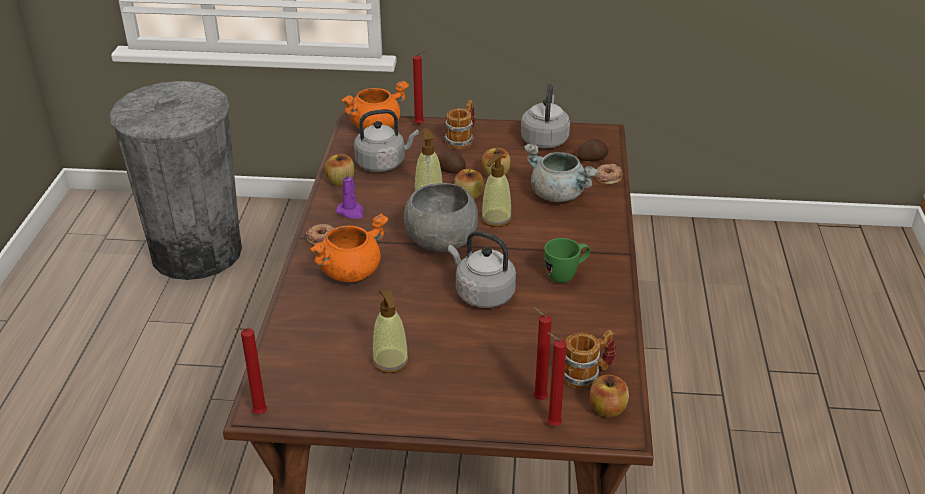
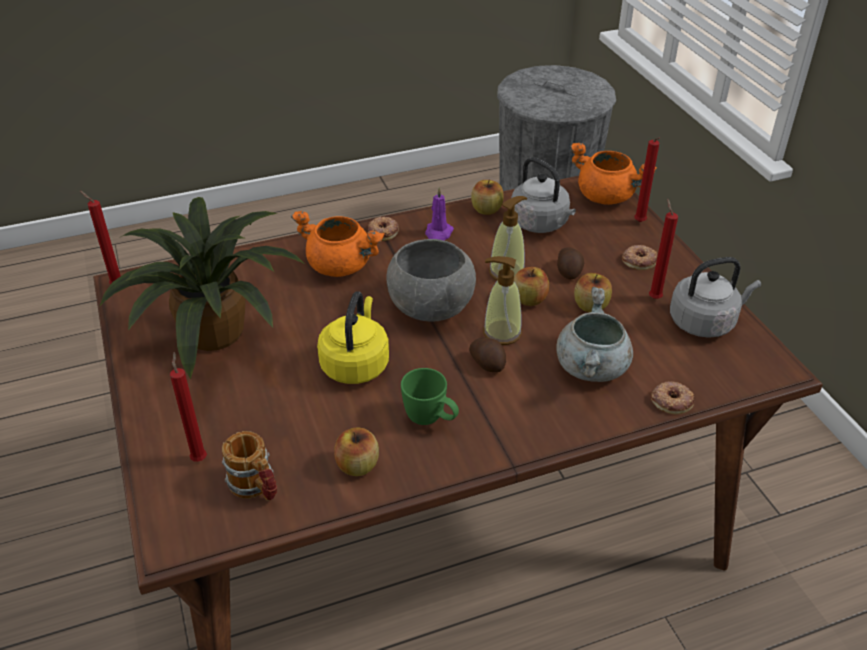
camera: 65 degrees right, 5 degrees up
(390, 361) = (216, 336): soap dispenser -> potted plant
(462, 140) = (639, 260): mug -> donut
(482, 294) = (356, 364): grey kettle -> yellow kettle
(551, 424) = (162, 480): red candle -> red candle (653, 297)
(591, 158) = (701, 374): potato -> potato (488, 363)
(607, 409) = (203, 521): apple -> apple (357, 465)

